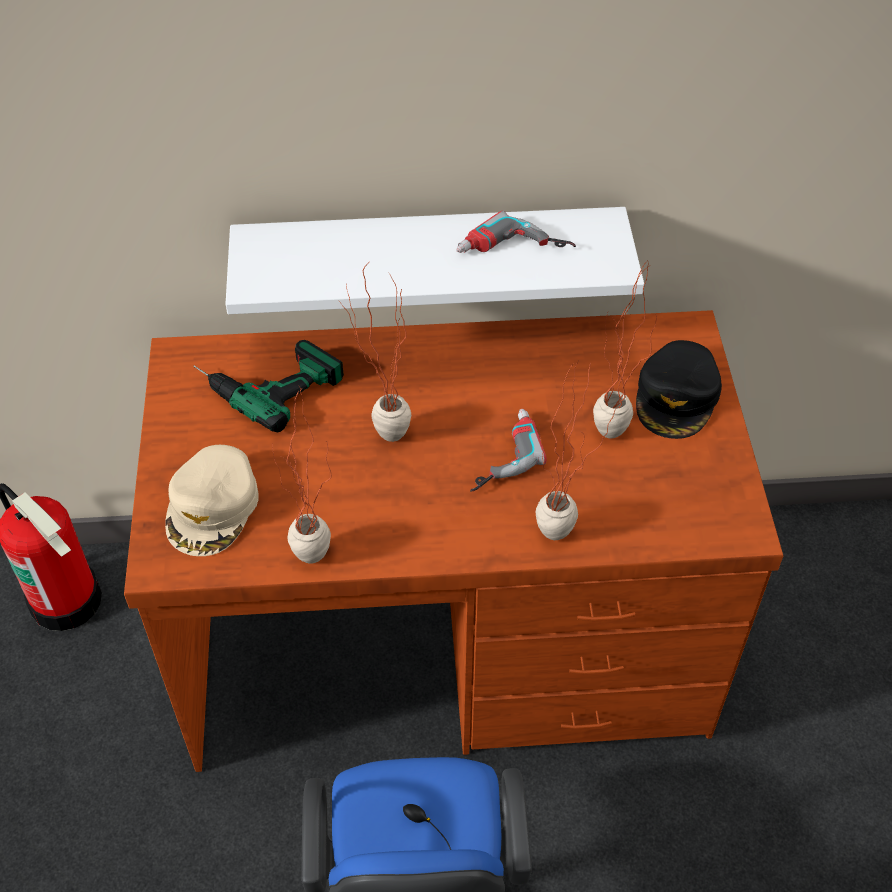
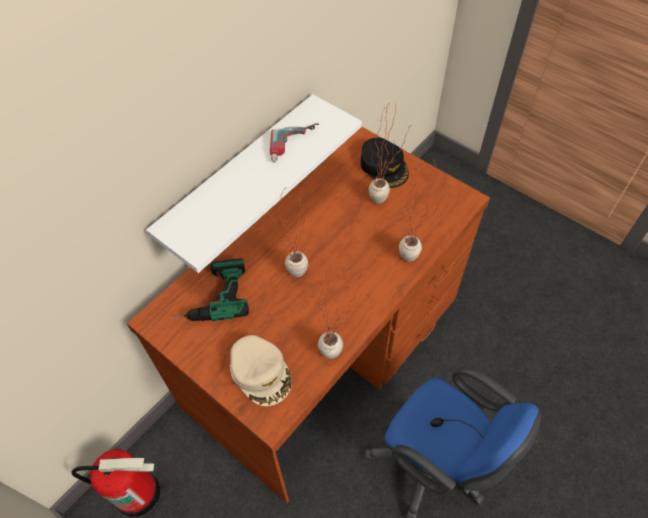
camera: 45 degrees left, 5 degrees up
(499, 454) = (349, 244): power drill -> none

